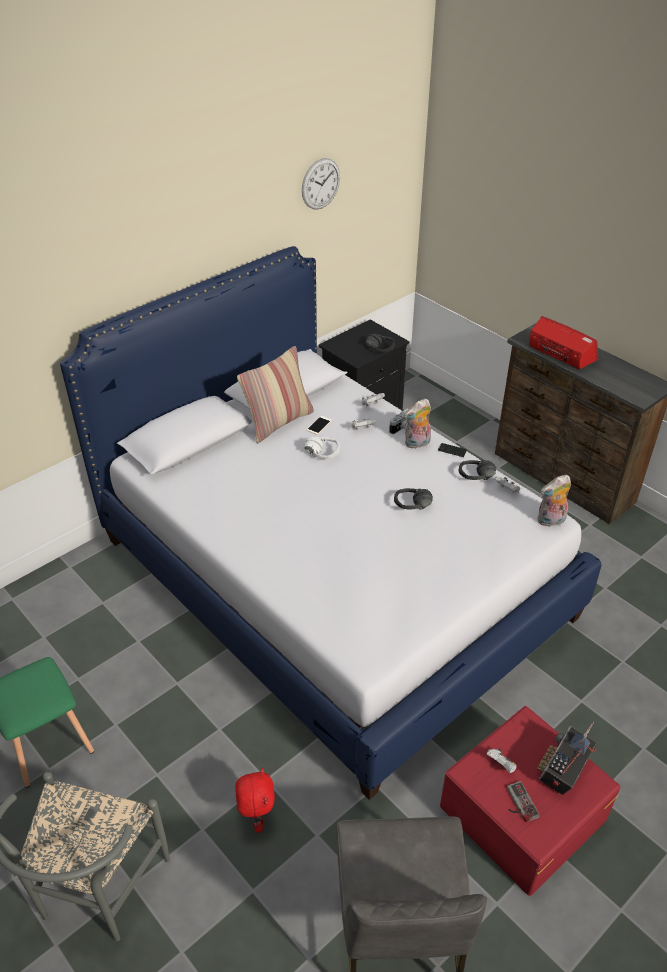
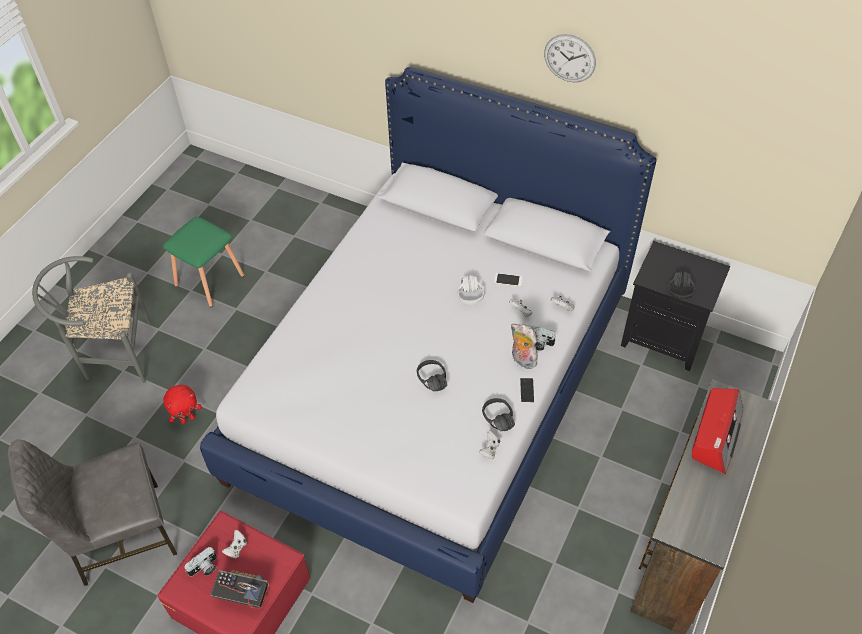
camera: 70 degrees right, 10 degrees up
(278, 422) = (496, 251): pillow -> none
(320, 184) = (700, 101): wall clock -> wall clock (569, 58)
(518, 803) = (204, 568): game controller -> camera
(551, 521) = (462, 496): plush toy -> none

